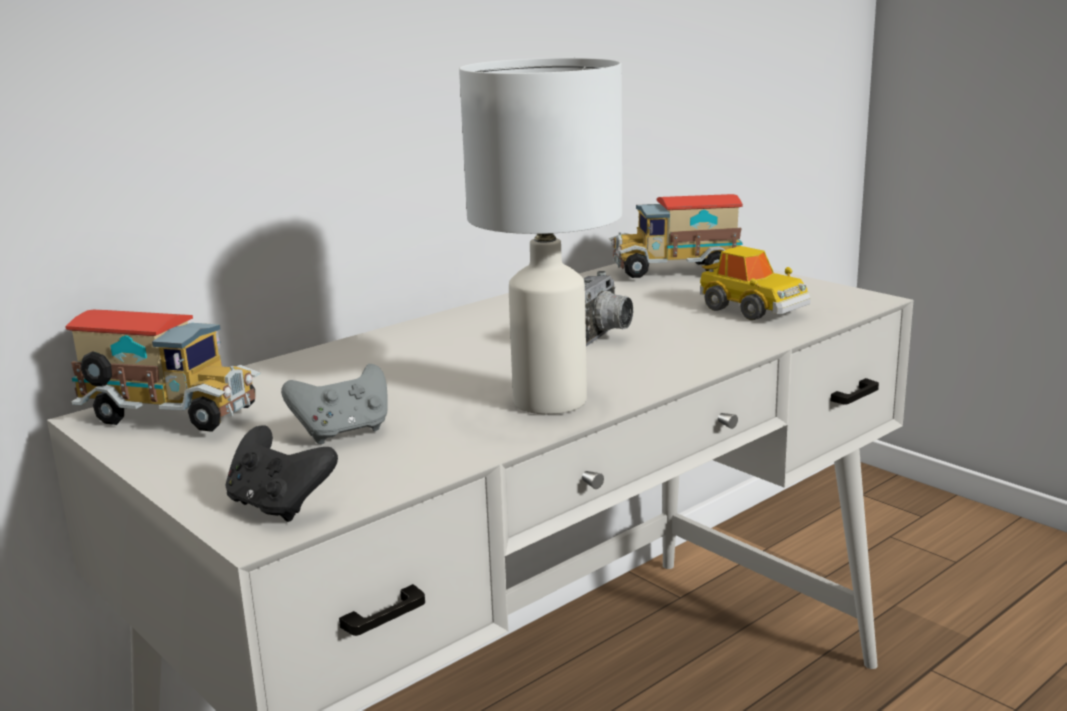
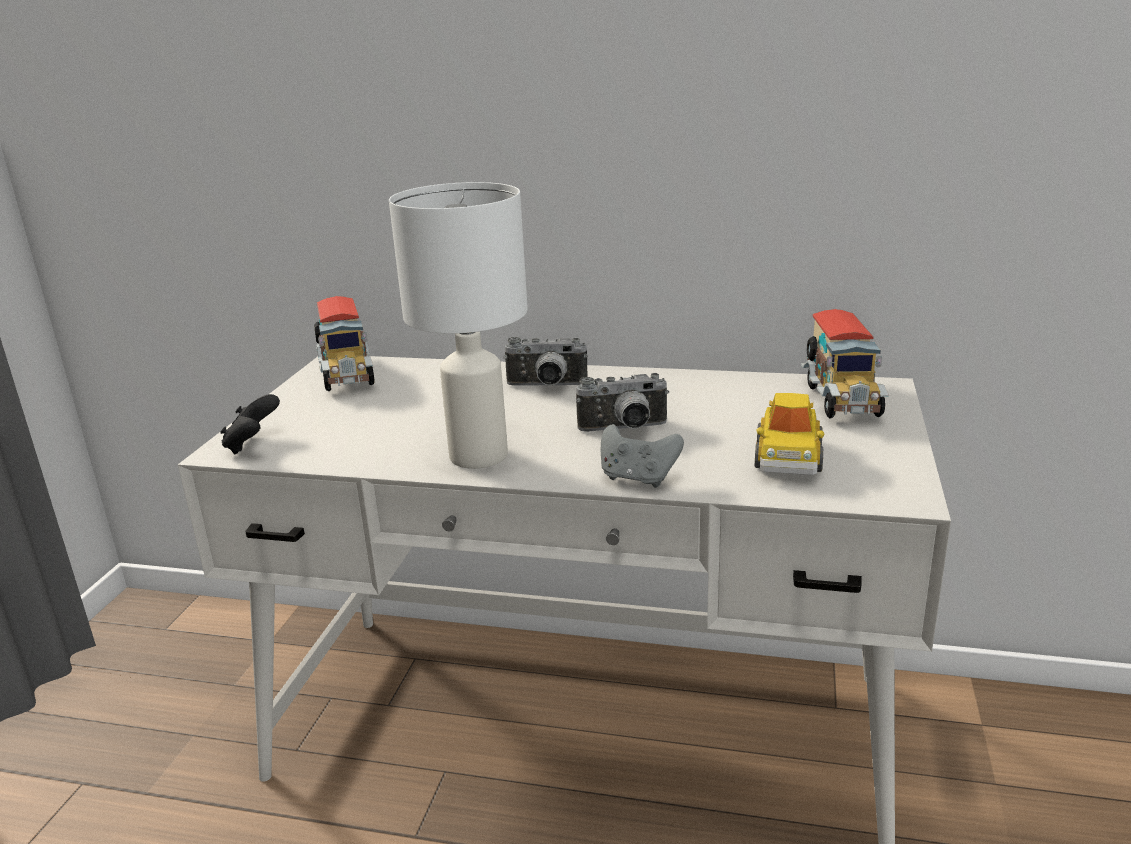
camera: 55 degrees right, 5 degrees up
(343, 432) = (366, 421): grey game controller -> grey game controller (638, 478)
(435, 342) = (546, 386): none -> camera
(674, 271) = (840, 400): toy truck -> toy truck turned 135 degrees counterclockwise

